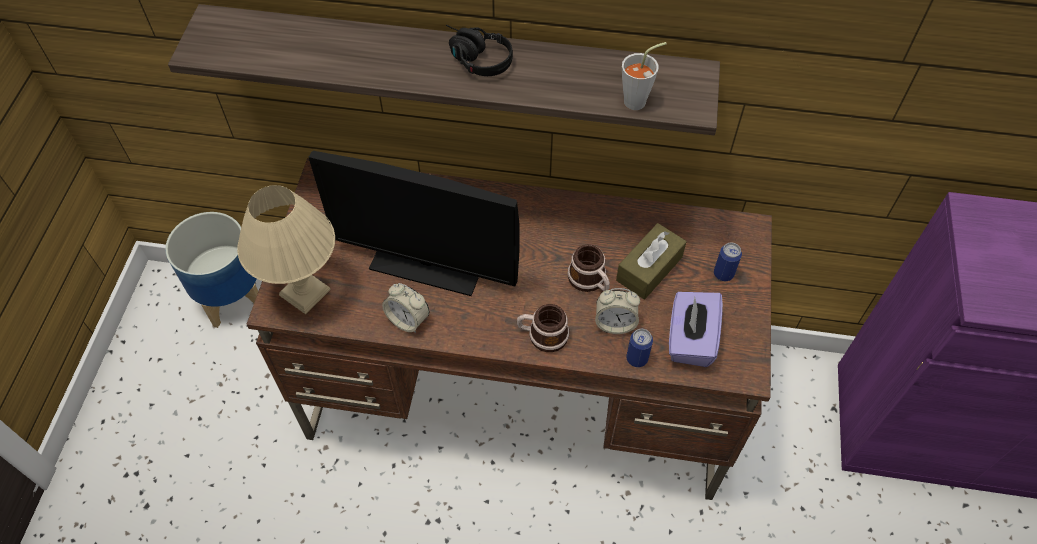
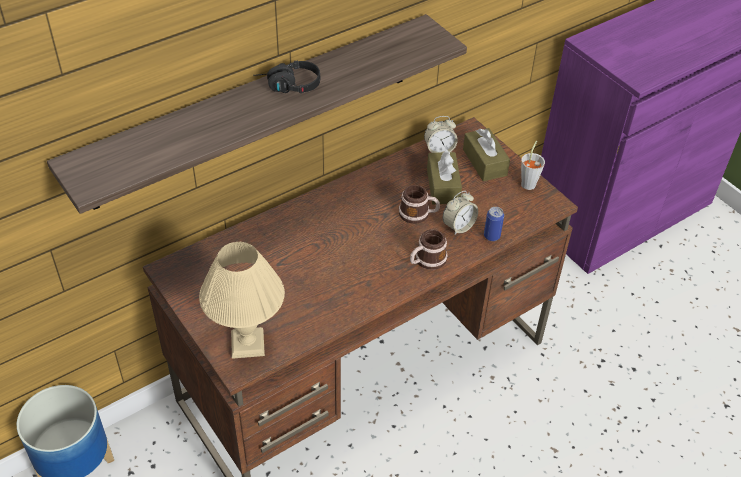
camera: 45 degrees left, 10 degrees down
(408, 320) = (336, 310): alarm clock -> alarm clock (439, 150)
(428, 263) = (308, 271): monitor -> none
(639, 100) = (411, 55): grey cup -> grey cup (529, 182)
(690, 340) = (507, 207): purple tissue box -> none
(723, 274) = (484, 162): can -> brown tissue box

